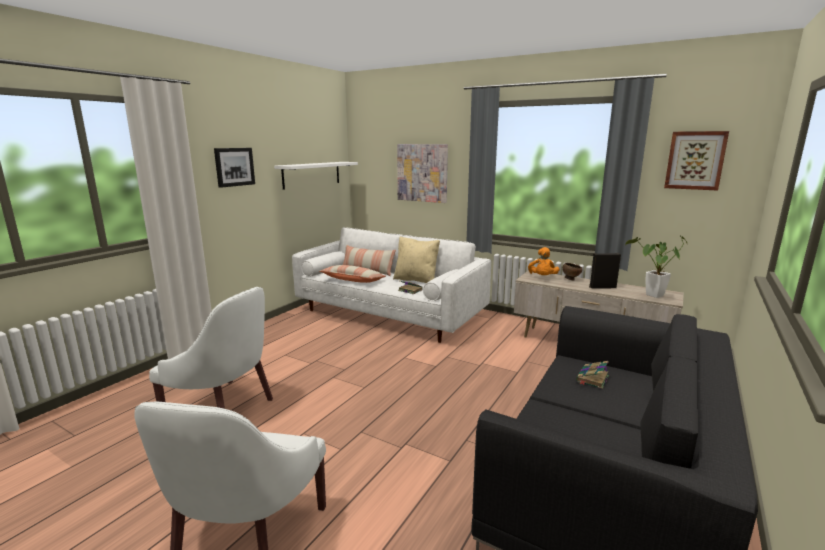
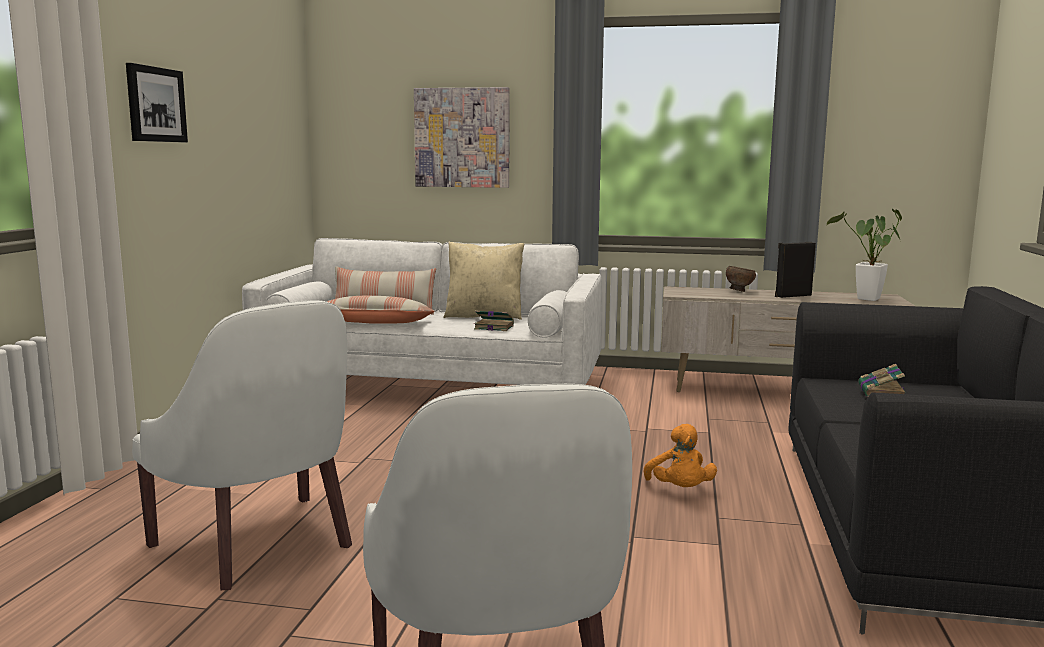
camera: 20 degrees left, 5 degrees down
(225, 408) = (260, 543): white armchair -> white armchair turned 45 degrees clockwise
(312, 174) = (263, 138): white shelf -> none
(542, 277) = (697, 292): orange plush toy -> orange plush toy (680, 490)
(695, 160) = (892, 106): picture -> none

